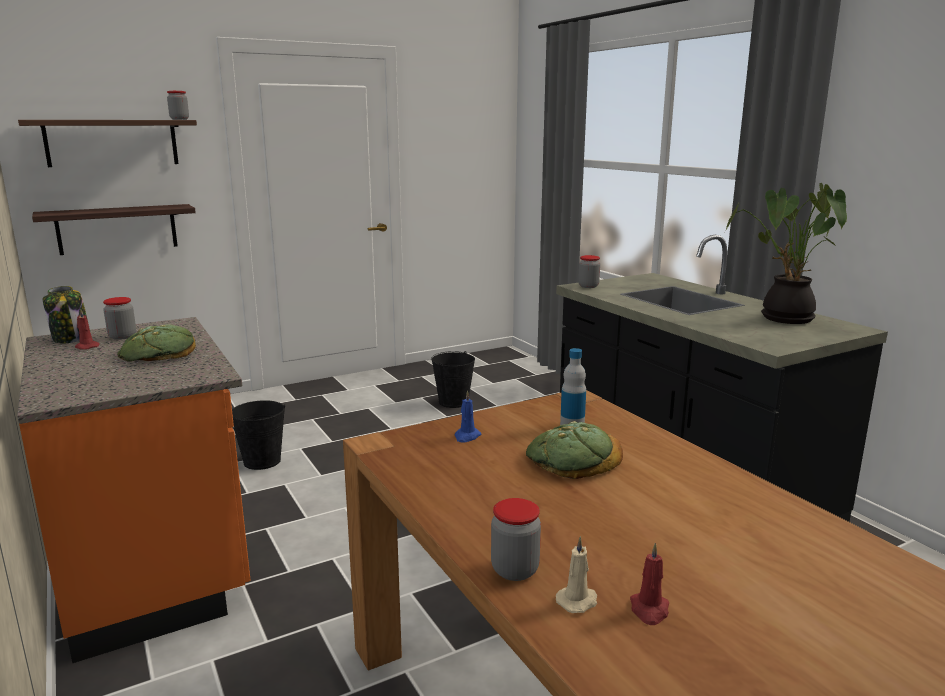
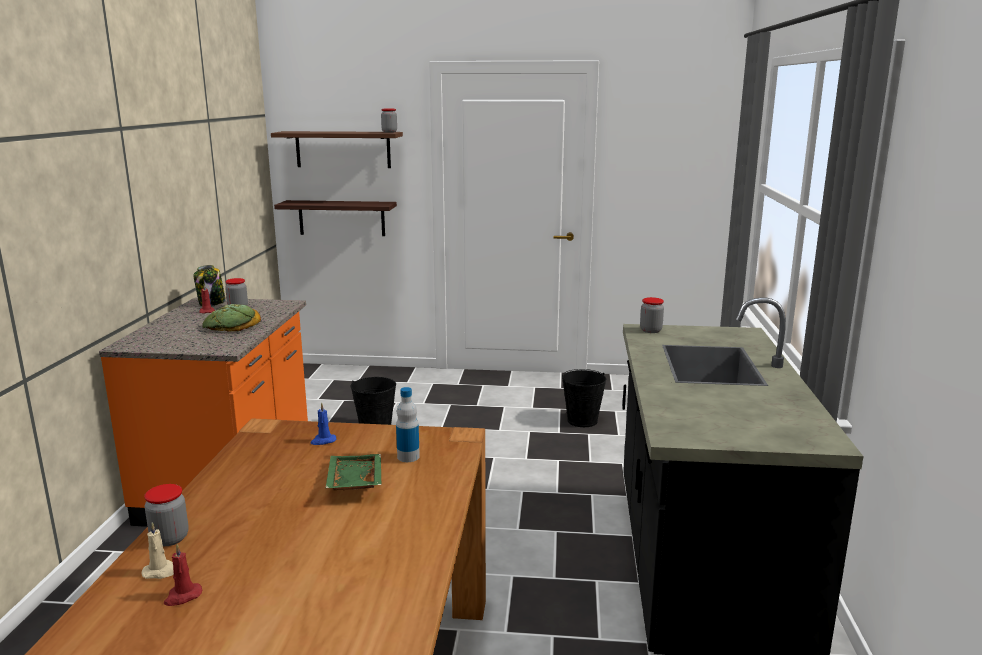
camera: 35 degrees right, 0 degrees up
(572, 459) = (353, 482): bread -> green tray
(782, 318) = (769, 409): potted plant -> none

